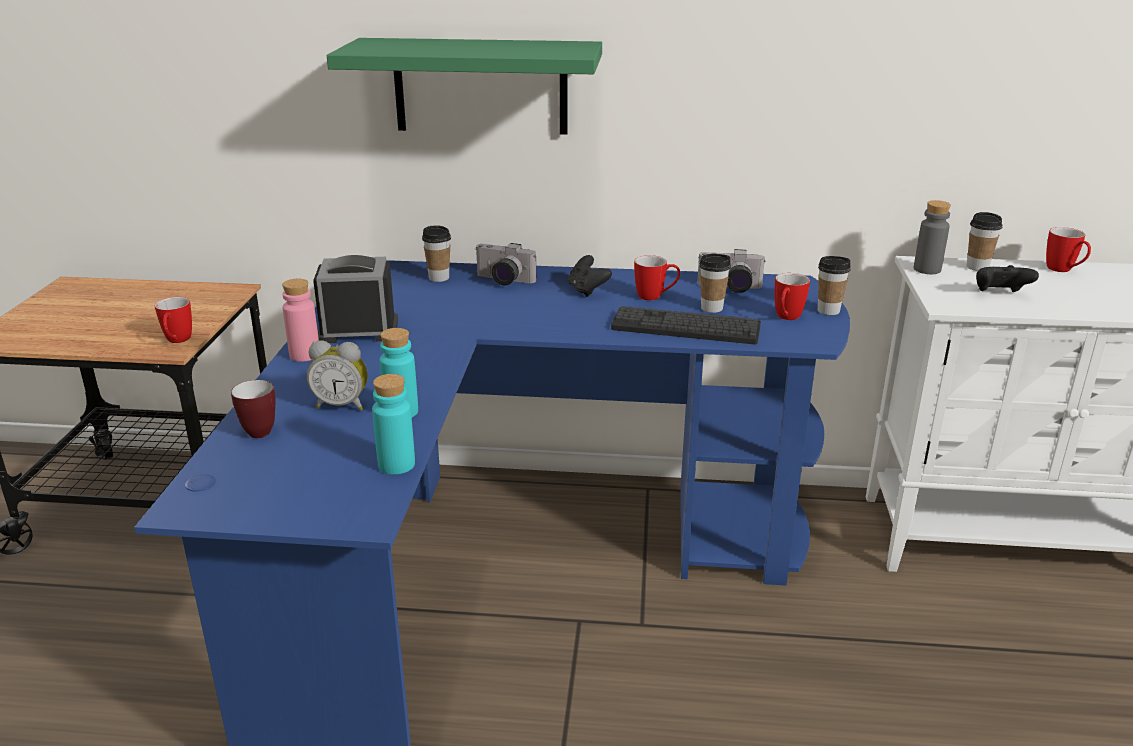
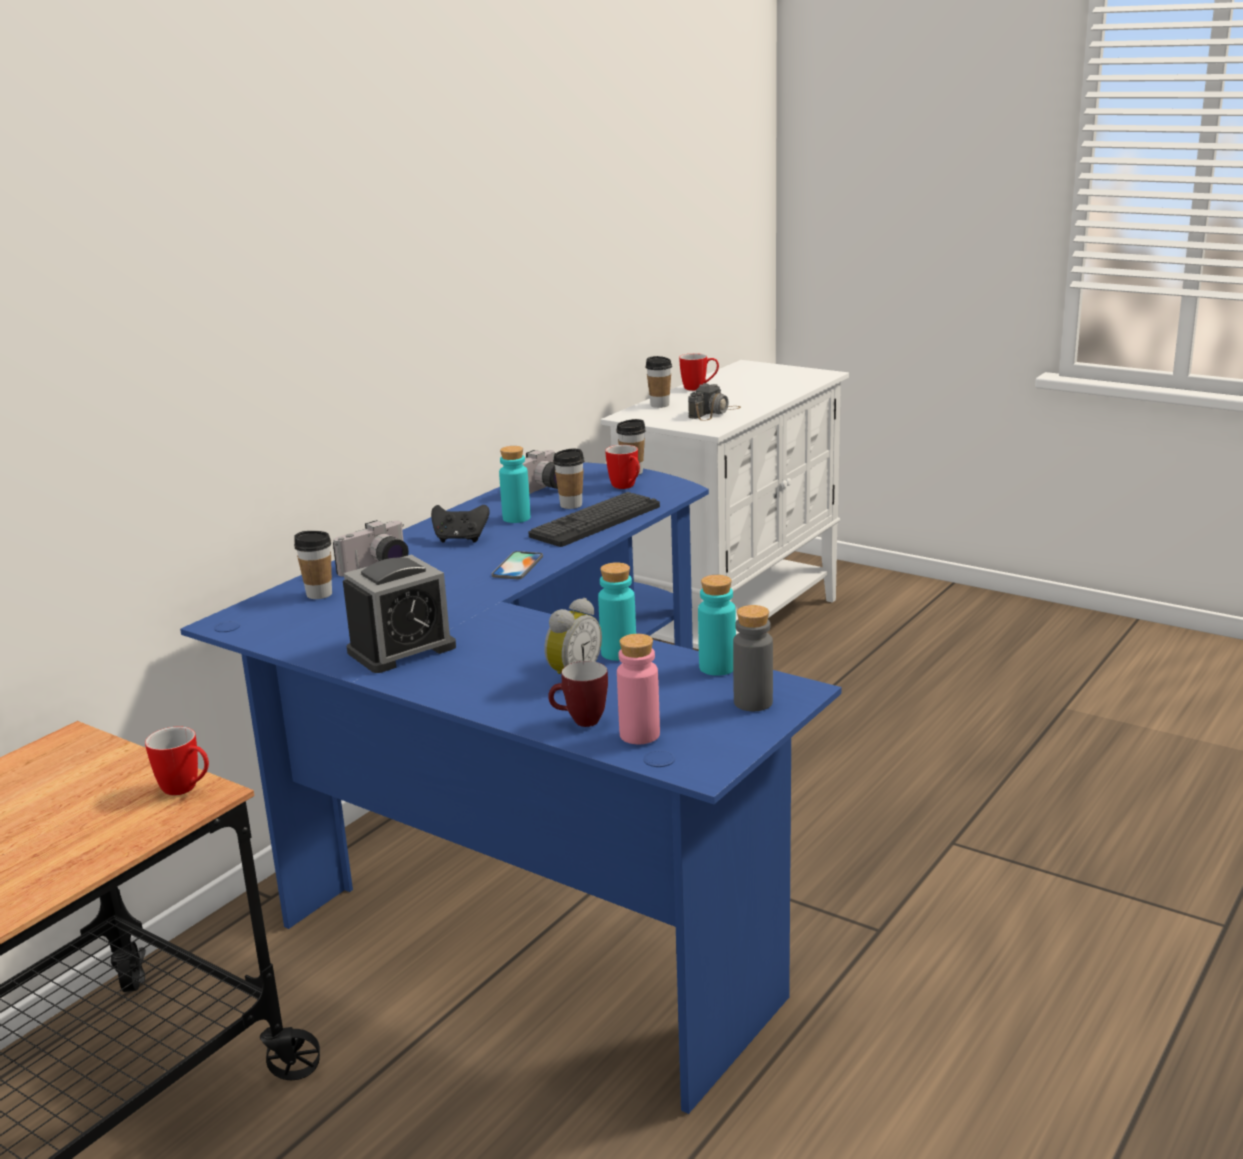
camera: 60 degrees left, 5 degrees down
(305, 355) = (427, 683): pink bottle -> pink bottle (639, 735)
(358, 330) = (401, 649): alarm clock -> alarm clock turned 150 degrees counterclockwise
(480, 86) = (277, 357): green shelf -> none
(552, 325) = (517, 566): none -> phone
(655, 297) = (516, 518): mug -> turquoise bottle
(927, 269) = (642, 417): grey bottle -> grey bottle (753, 702)
(999, 294) = (714, 412): black game controller -> camera

